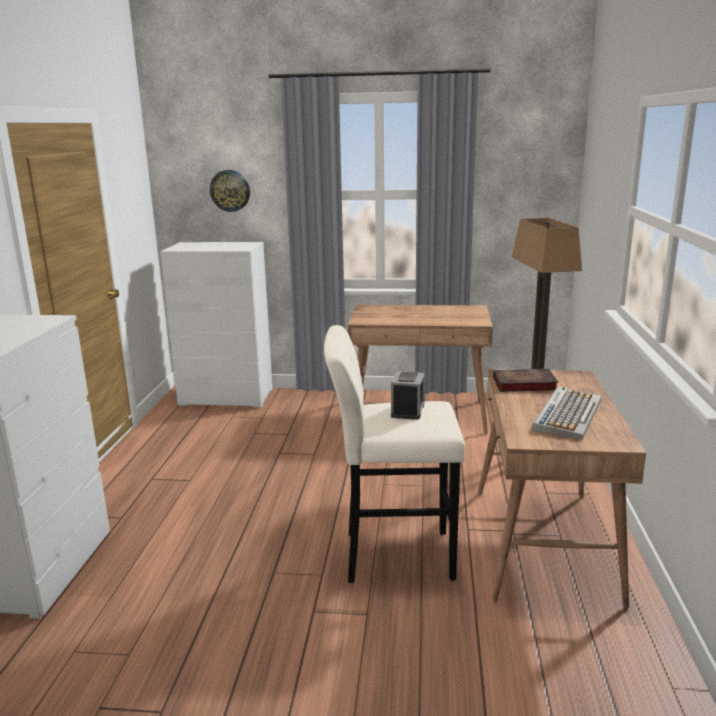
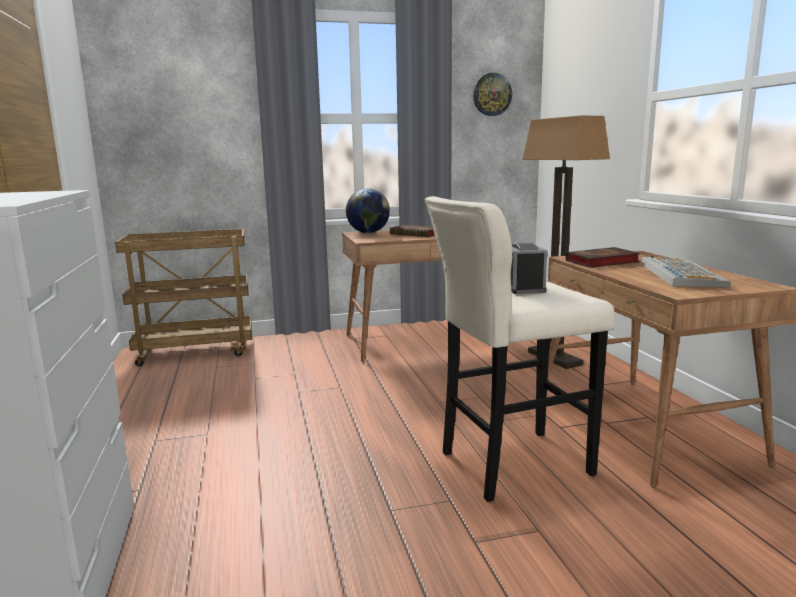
camera: 20 degrees left, 5 degrees down
(227, 397) = (197, 351): white dresser -> brown cart
(230, 190) = (190, 113): wall clock -> wall clock (492, 94)
(376, 308) = (368, 233): none -> globe
(416, 316) = (416, 234): none -> book

